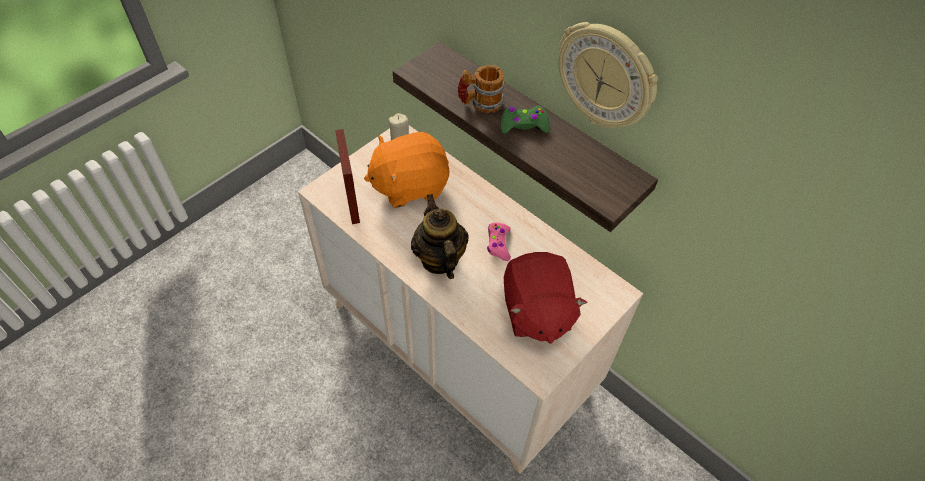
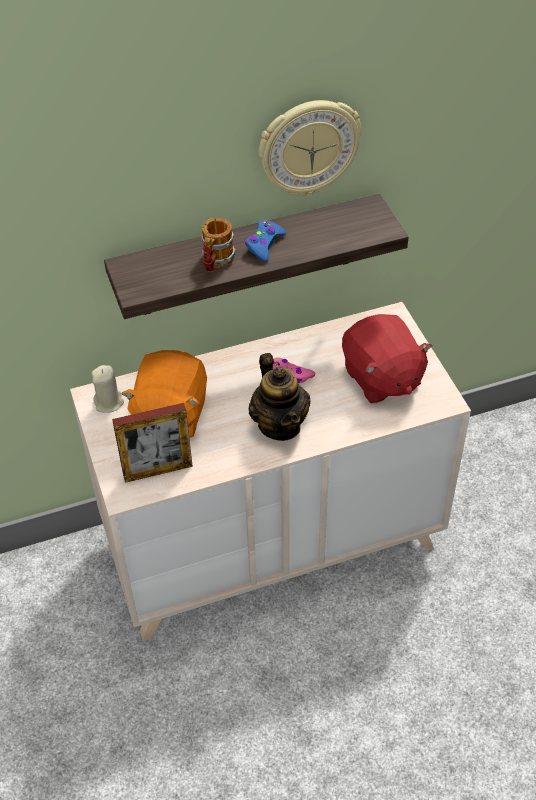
camera: 60 degrees left, 5 degrees down
(351, 201) = (158, 471): picture frame -> picture frame turned 150 degrees clockwise
(439, 259) = (280, 425): teapot -> teapot turned 120 degrees counterclockwise
(523, 125) = (264, 245): green game controller -> blue game controller
(536, 312) = (381, 378): red plush toy -> red plush toy turned 45 degrees clockwise

